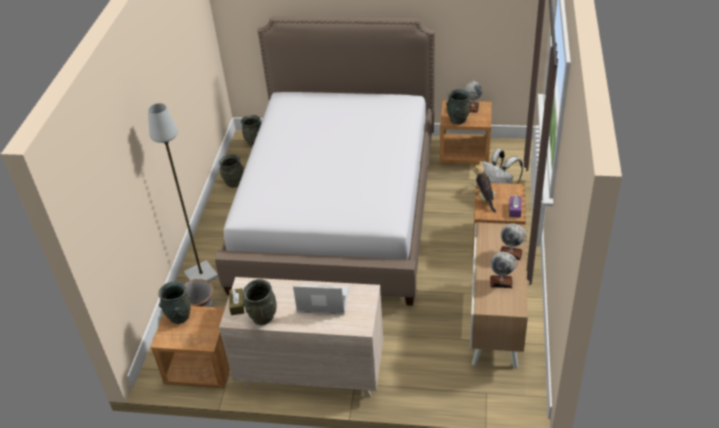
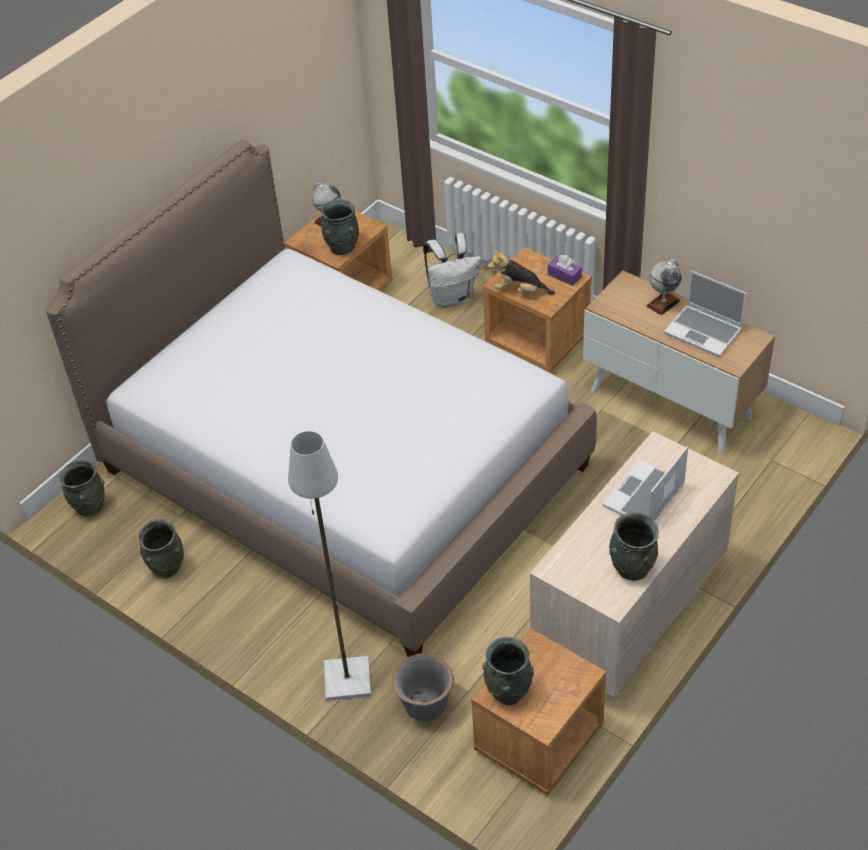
camera: 60 degrees left, 5 degrees up
(237, 305) = (590, 588): brown tissue box -> none
(501, 282) = (704, 332): globe -> laptop

